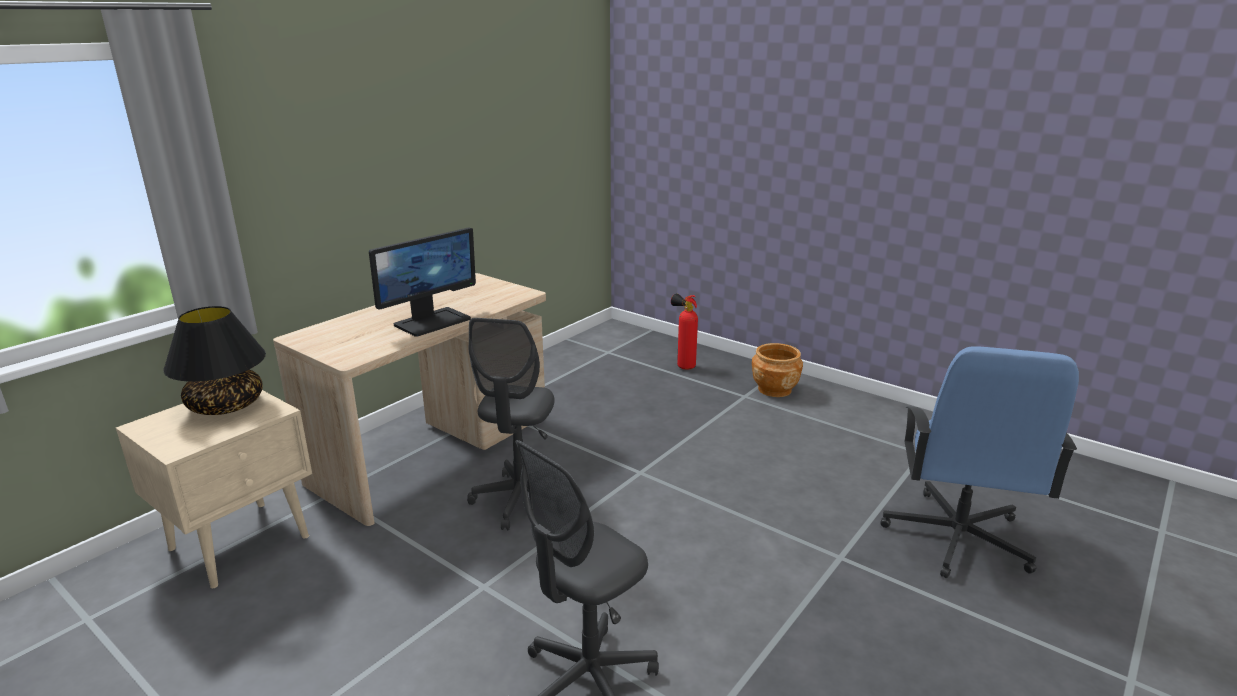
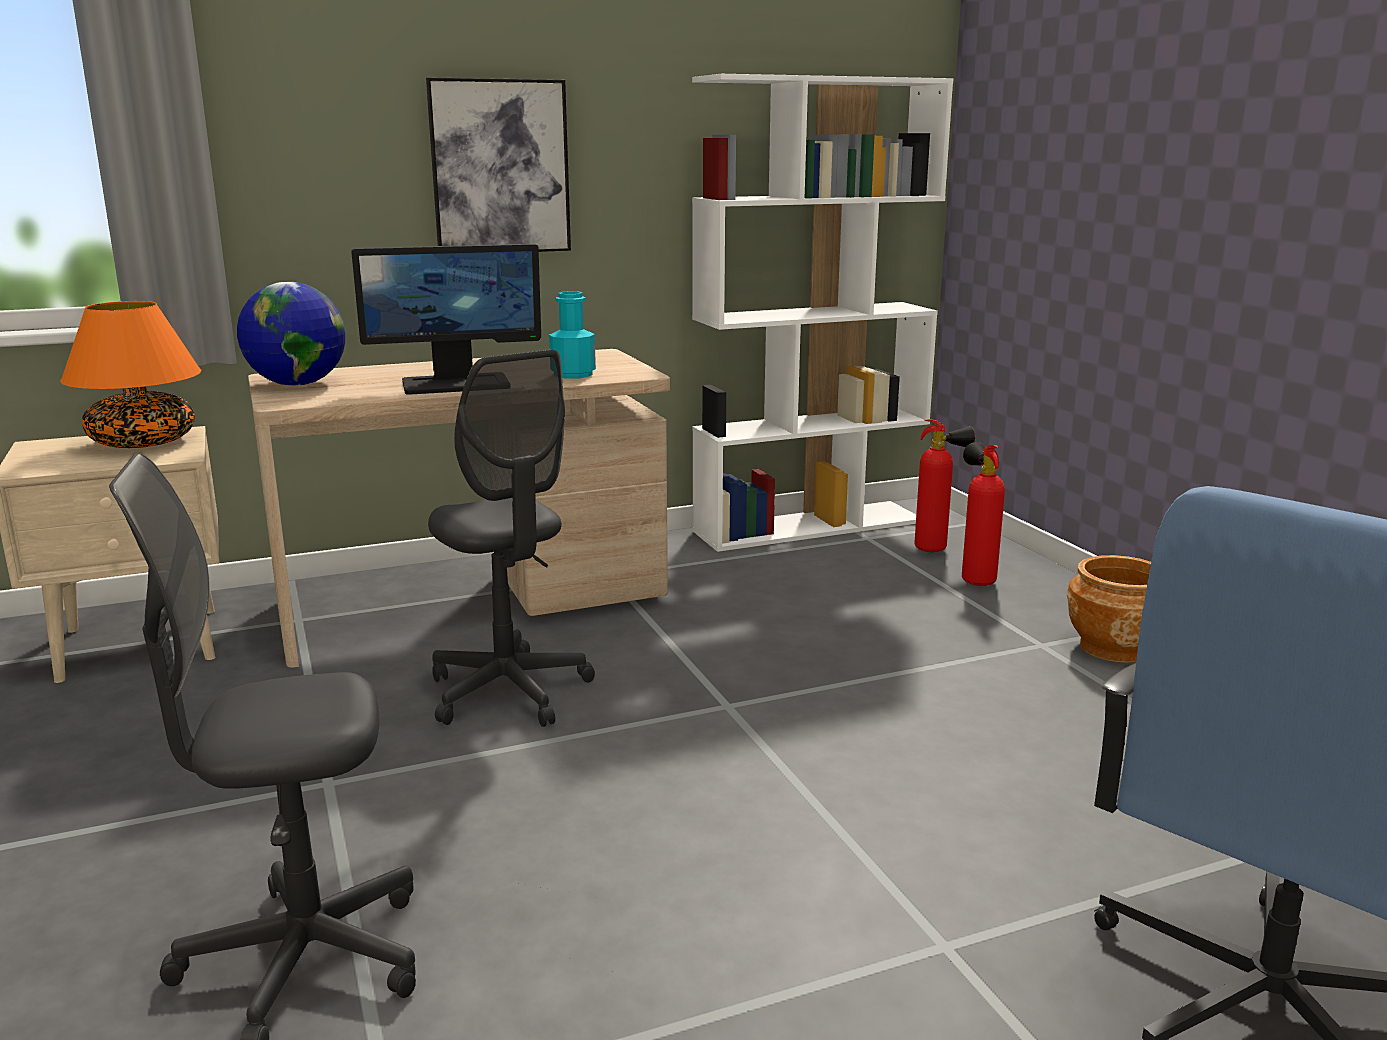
camera: 30 degrees right, 5 degrees down
(226, 406) = (142, 443): black table lamp -> orange table lamp
(327, 342) = (297, 384): none -> globe
(393, 168) = (500, 167): none -> picture
(488, 300) = (573, 374): none -> turquoise bottle
(520, 500) = (509, 692): grey office chair -> grey office chair turned 75 degrees counterclockwise
(570, 351) = (809, 526): none -> white bookcase
(649, 351) = (937, 550): none -> fire extinguisher

